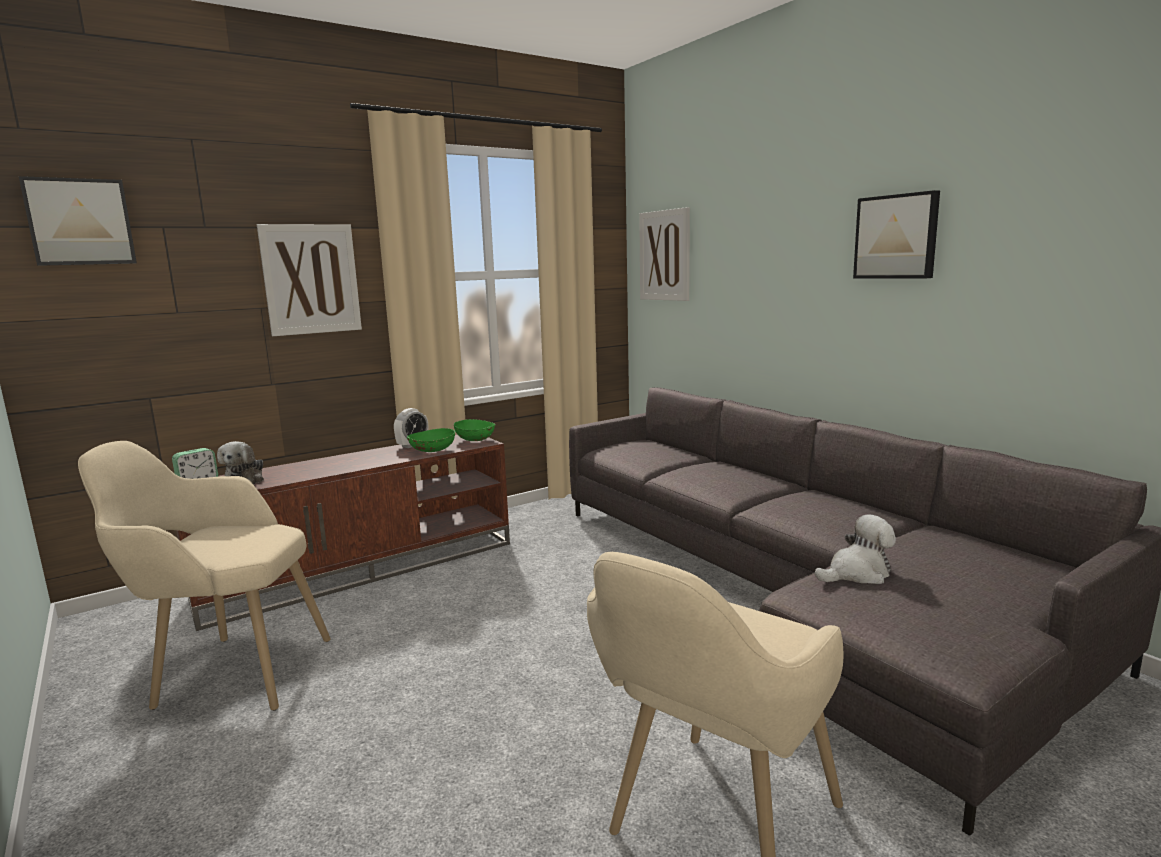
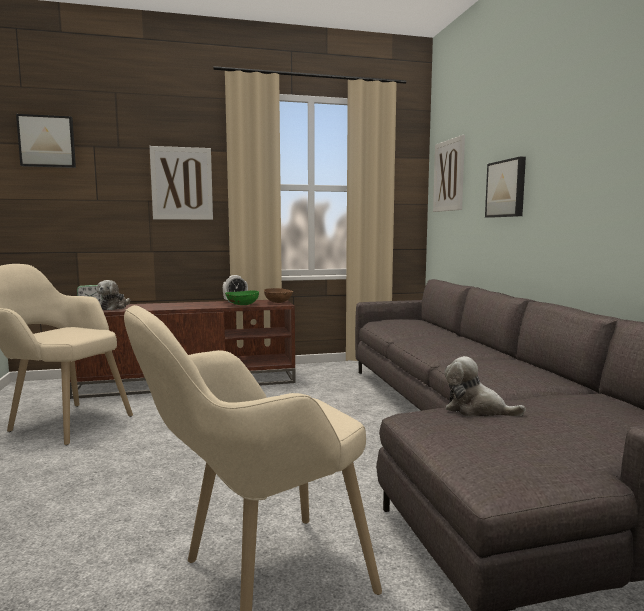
camera: 20 degrees right, 5 degrees down
(476, 440) = (279, 302): green bowl -> brown bowl
(857, 574) = (476, 410): plush toy -> plush toy turned 150 degrees counterclockwise
(897, 237) = (599, 135): picture -> picture (507, 189)

